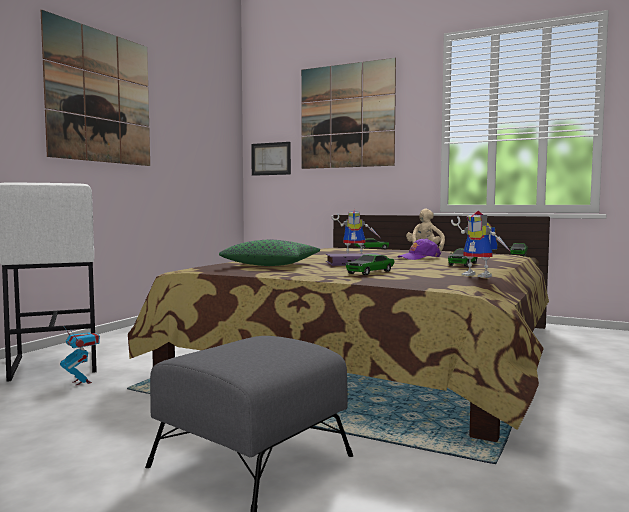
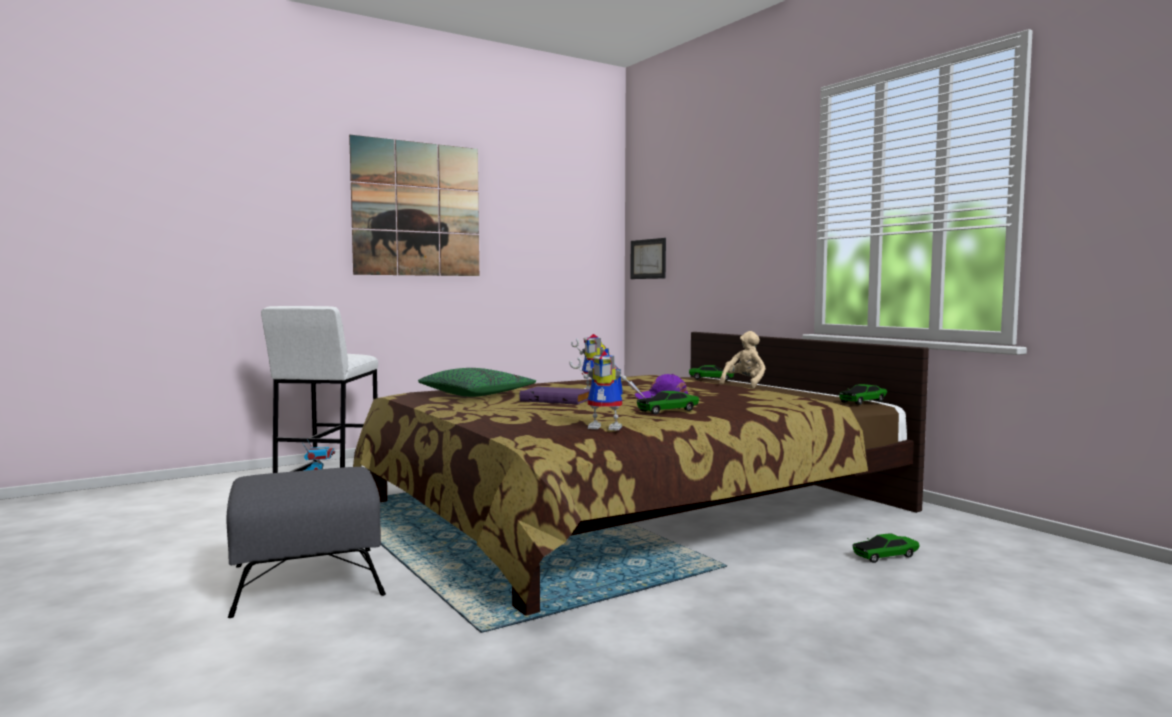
camera: 30 degrees right, 0 degrees up
(347, 116) = (719, 204): picture -> none
(370, 272) = (514, 412): toy car -> toy car (885, 556)
(481, 275) = (608, 427): toy robot -> toy robot turned 60 degrees counterclockwise

